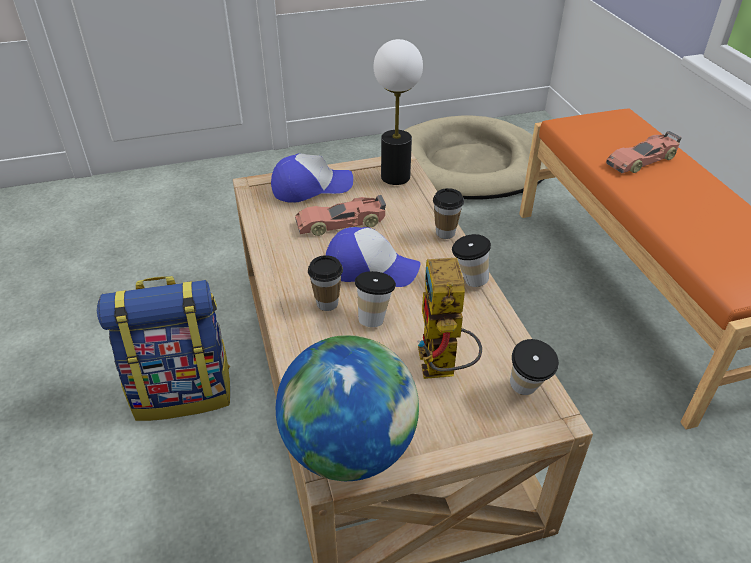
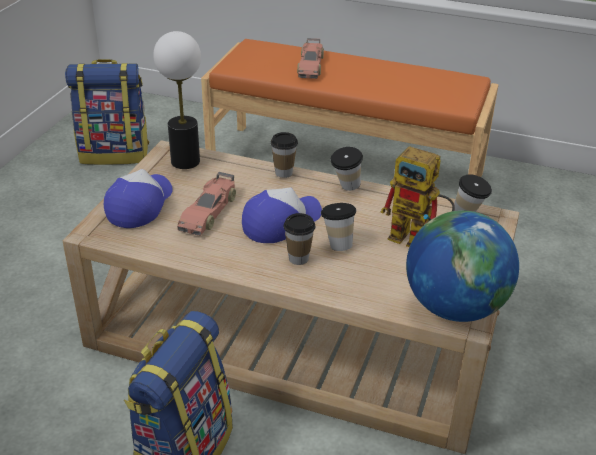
camera: 55 degrees left, 5 degrees down
(470, 164) = (115, 153): beige dog bed -> backpack

